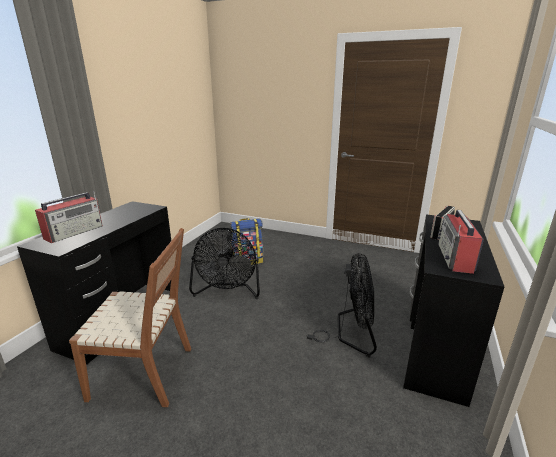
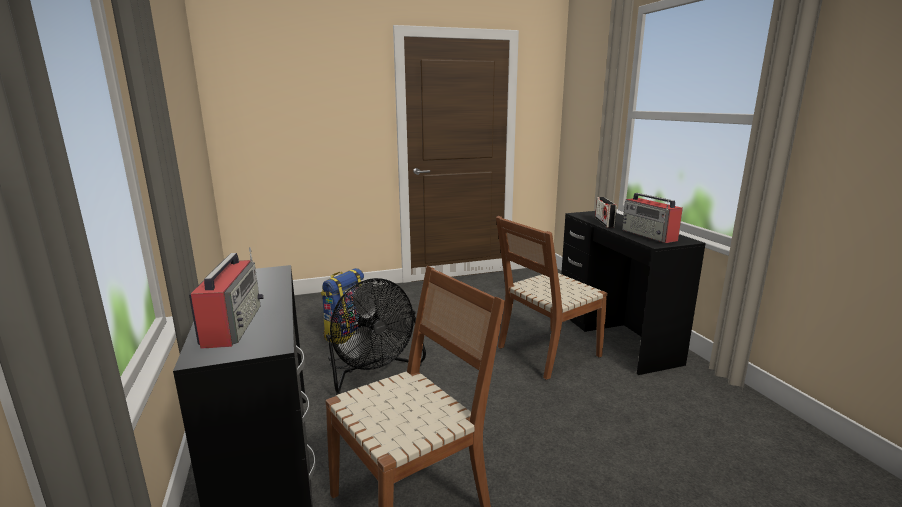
camera: 40 degrees left, 5 degrees down
(349, 330) = (545, 354): black fan -> chair

